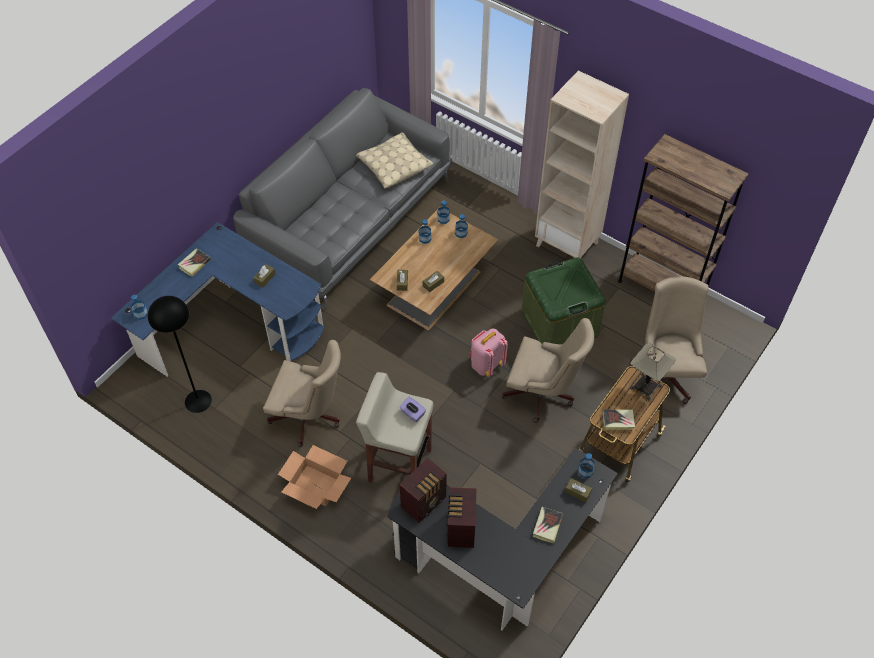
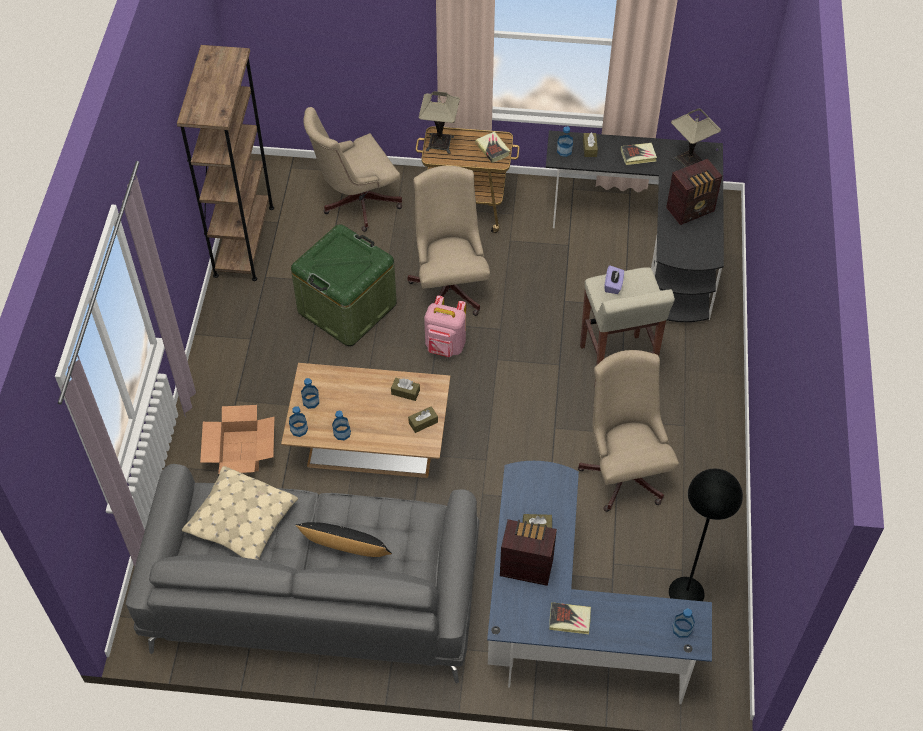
camera: 120 degrees left, 0 degrees up
(316, 485) = (692, 420): cardboard box -> cardboard box (240, 451)
(338, 203) = (345, 548): none -> black pillow
(425, 502) = (687, 246): radio -> radio (525, 566)
(517, 563) = (689, 161): none -> table lamp
(567, 244) = (225, 344): beige bookcase -> none

